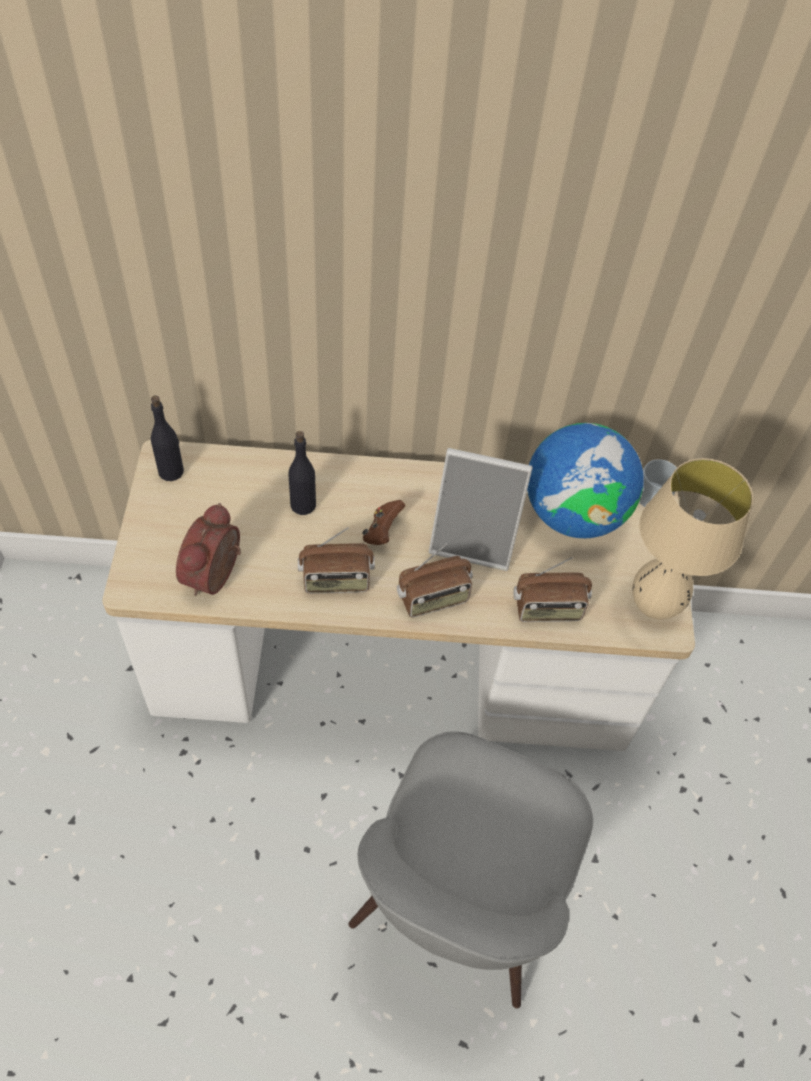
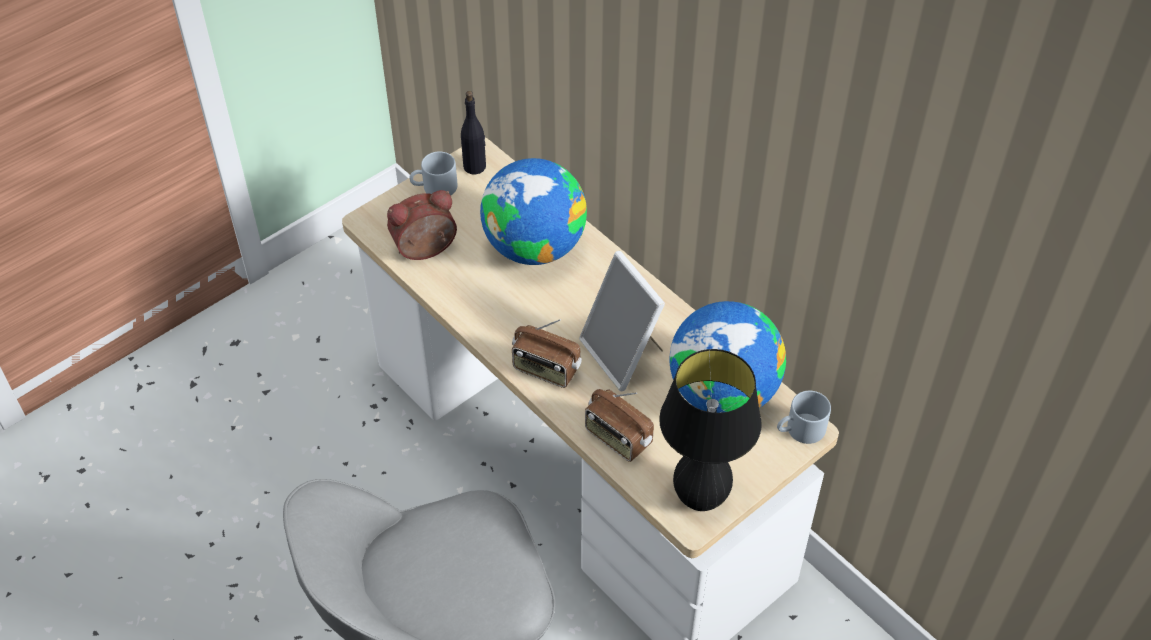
camera: 50 degrees right, 5 degrees down
(157, 515) = (434, 188): none -> grey mug
(303, 504) = (534, 247): black bottle -> globe
(336, 581) = (495, 310): radio -> none
(382, 532) = (565, 302): brown game controller -> none
(653, 606) = (701, 499): beige table lamp -> black table lamp

